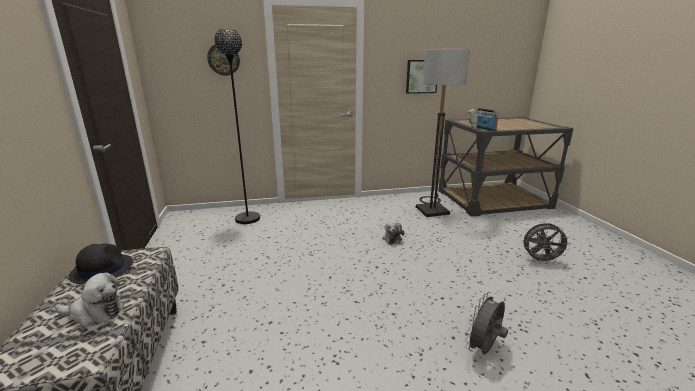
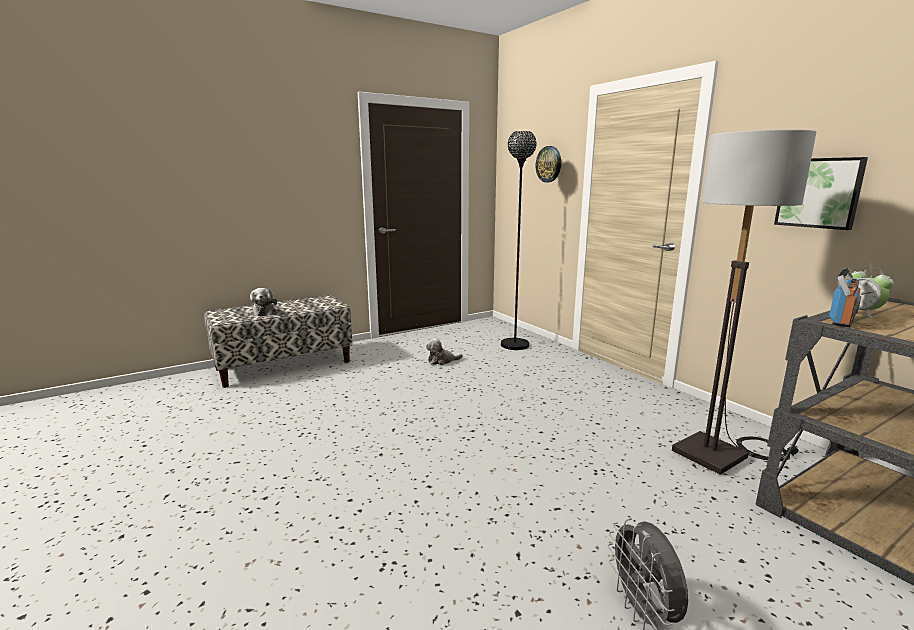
camera: 70 degrees right, 5 degrees down
(102, 269) = (311, 301): black hat -> none
(392, 238) = (559, 431): plush toy -> plush toy (442, 361)
(483, 349) = (333, 525): grey fan -> none

